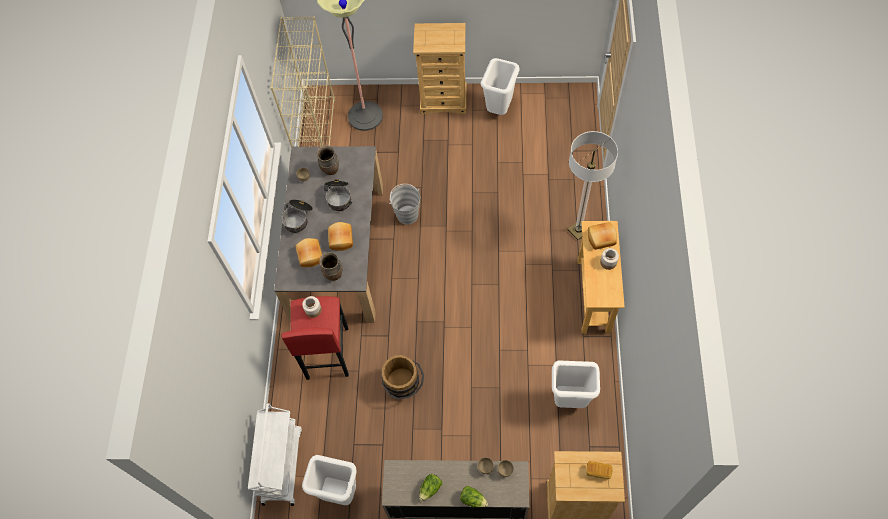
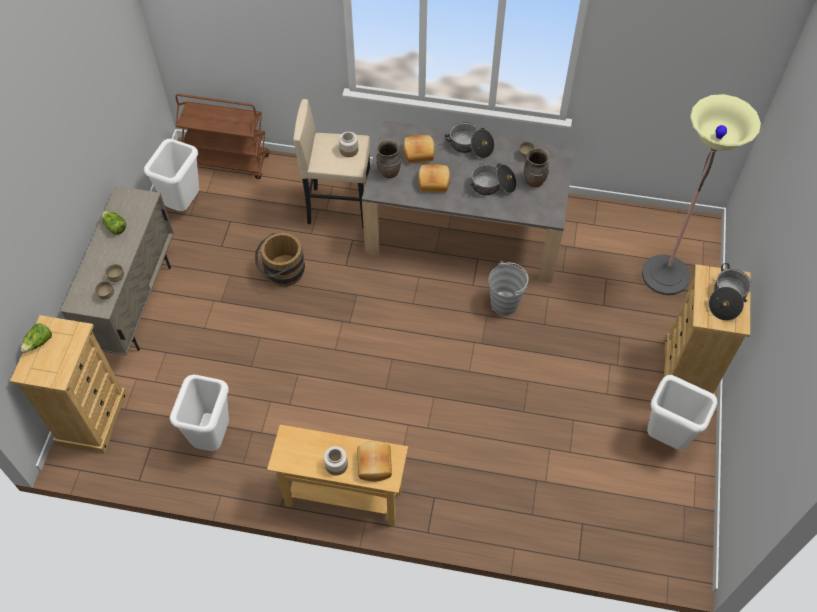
camera: 95 degrees right, 5 degrees down
(282, 465) = (228, 161): white cart -> brown cart
(316, 132) = (643, 221): beige bookcase -> none
(326, 353) = (339, 207): red stool -> beige stool
(439, 35) = (726, 299): none -> cooking pot
(473, 499) = (89, 262): lettuce -> lettuce (39, 343)
(578, 230) = (446, 501): floor lamp -> none
(598, 471) = (52, 361): bread -> none

